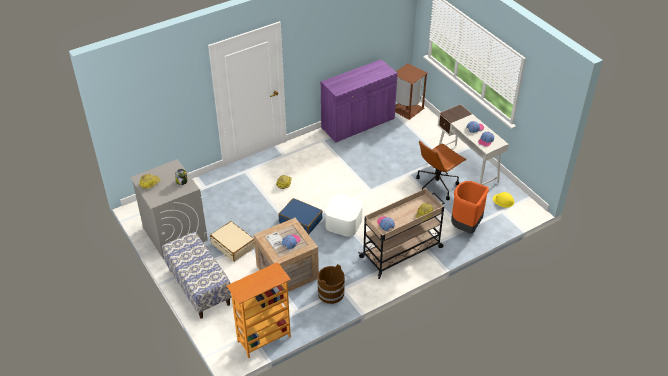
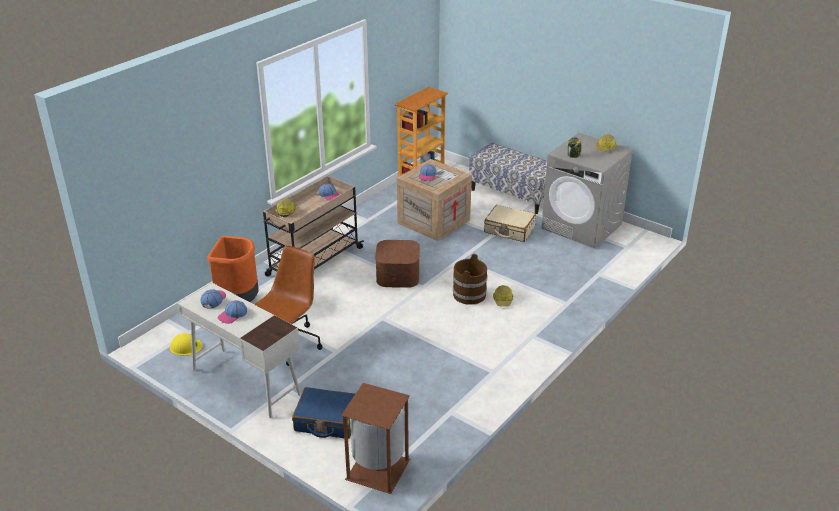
camera: 160 degrees right, 10 degrees down
(301, 220) = (451, 266): blue suitcase -> blue suitcase (327, 420)
(331, 293) = (377, 215): brown bucket -> brown bucket (469, 295)
(343, 223) = (398, 275): white storage box -> brown storage box
(358, 124) = (452, 415): purple cabinet -> none

